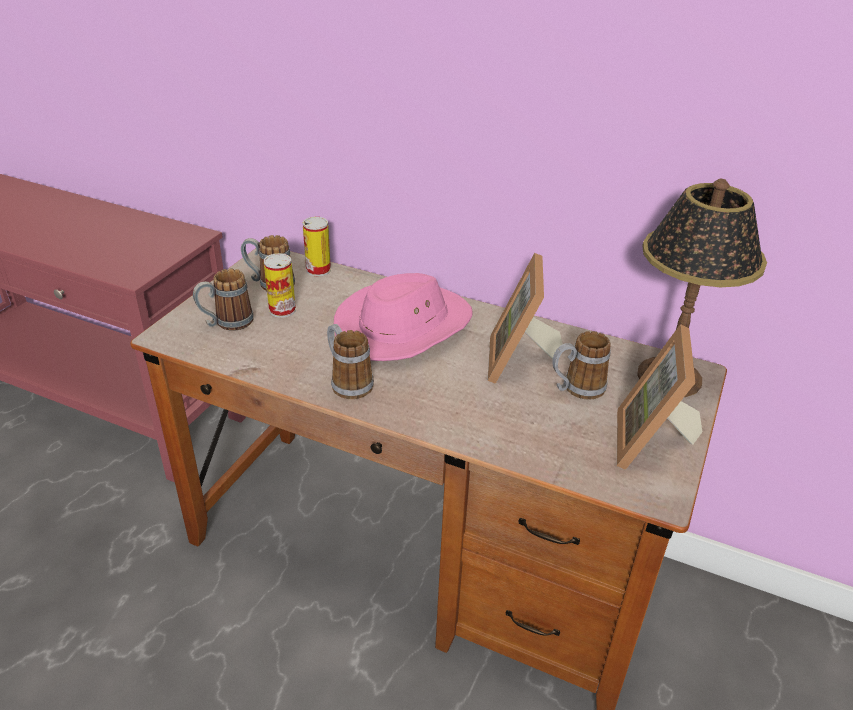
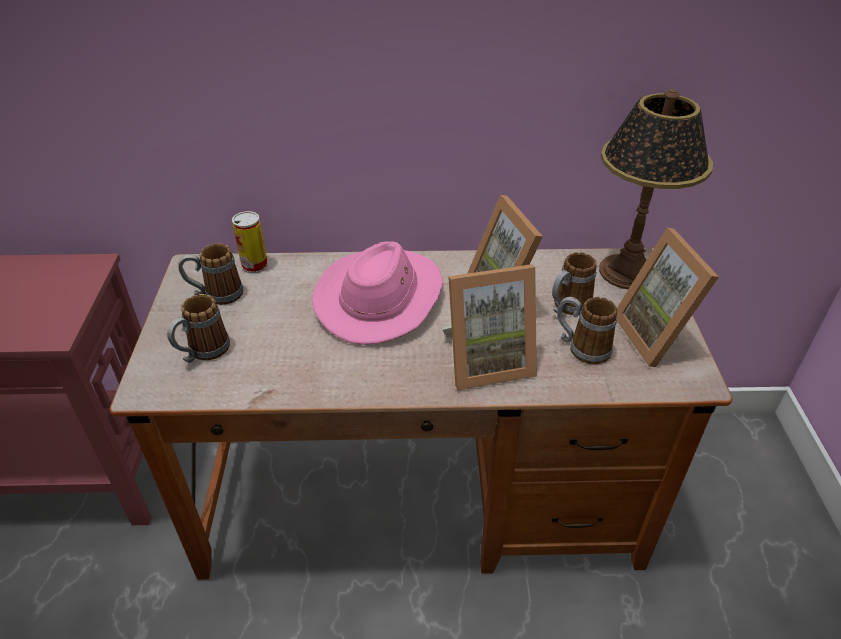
camera: 25 degrees left, 5 degrees up
(282, 310) = (250, 319): can -> none
(347, 382) = (371, 373): mug -> mug (581, 348)
(458, 407) = (486, 361): none -> picture frame

